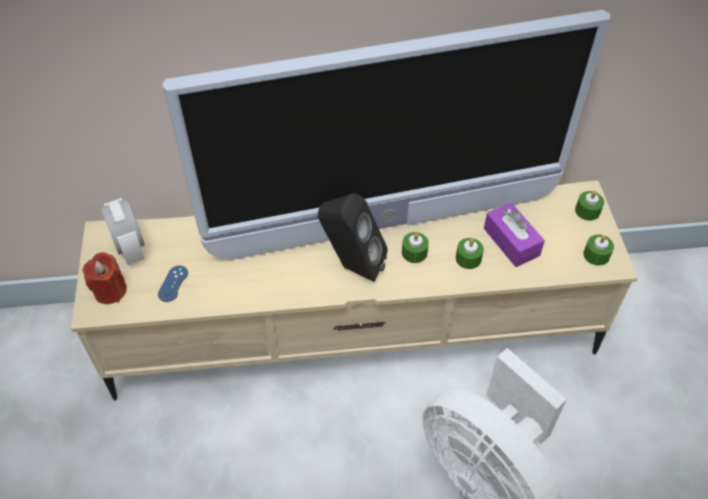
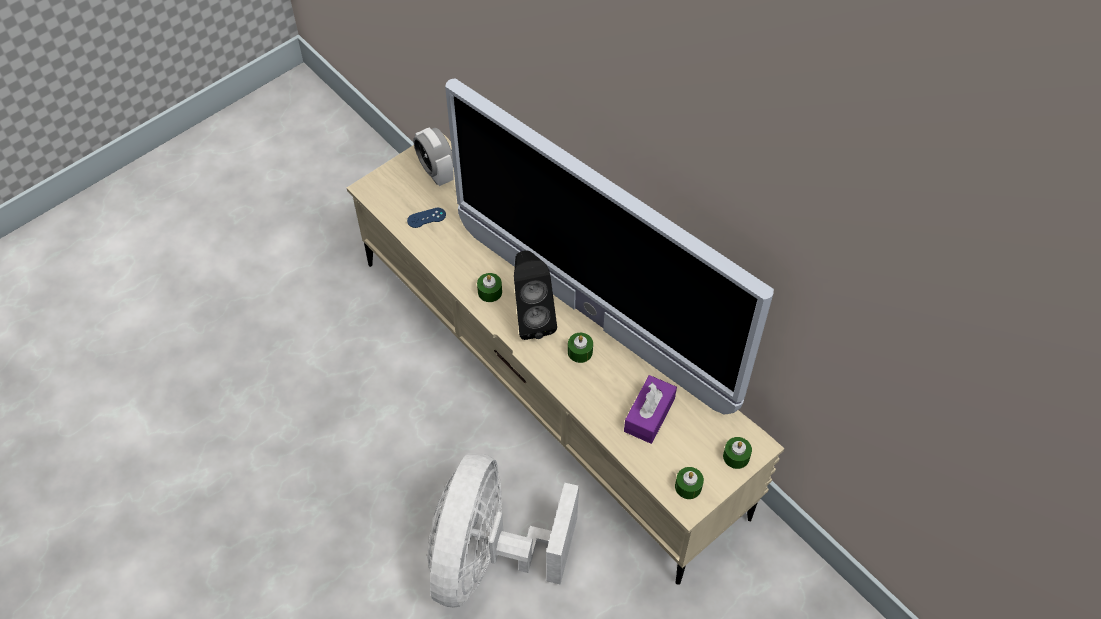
camera: 55 degrees right, 5 degrees up
(110, 291) = (392, 186): red candle -> none
(130, 248) = (436, 172): alarm clock -> alarm clock turned 60 degrees counterclockwise
(468, 258) = (605, 393): green candle -> green candle (490, 292)

